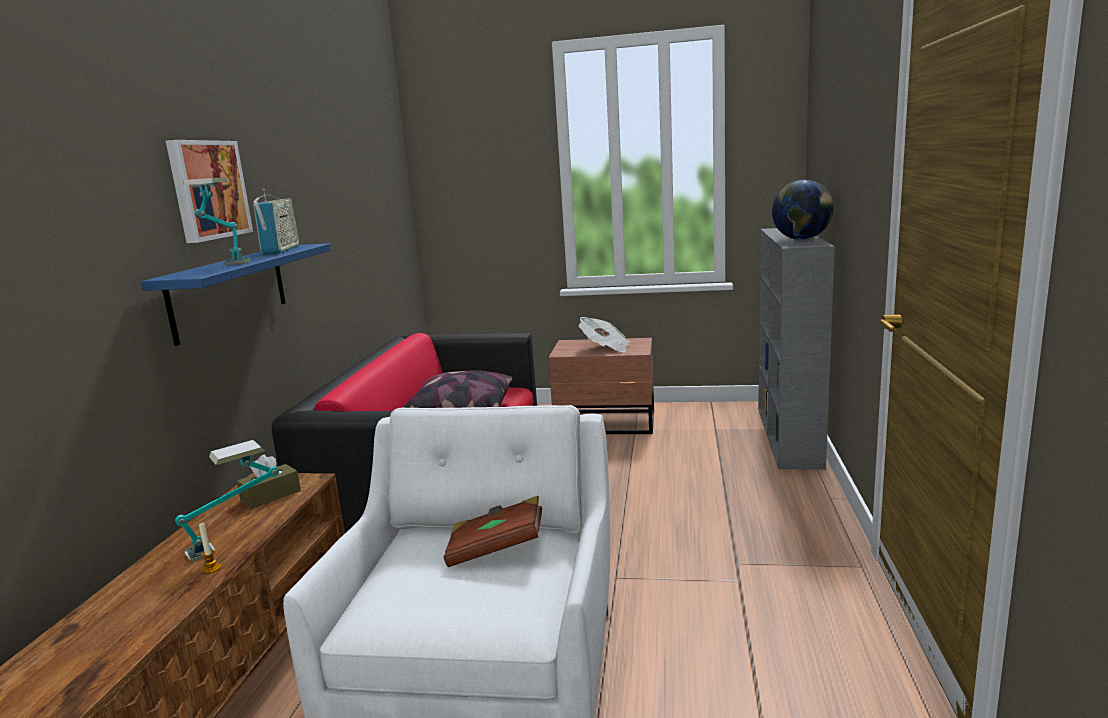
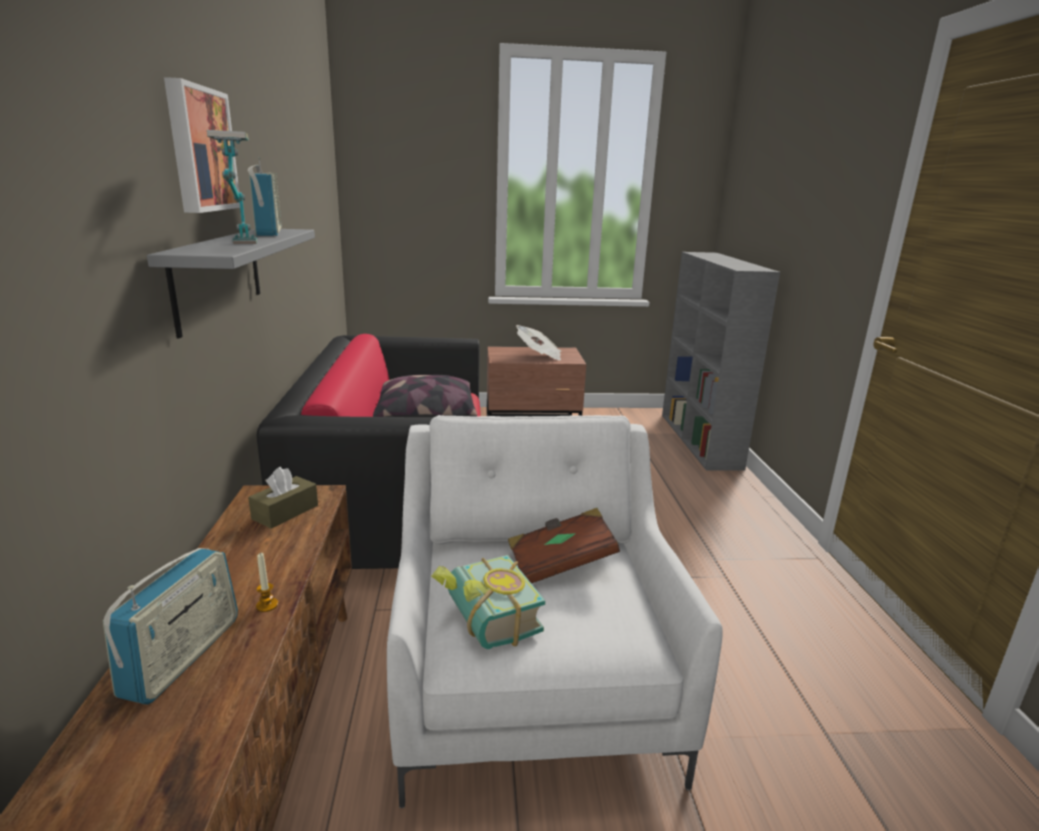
camera: 15 degrees left, 5 degrees up
(130, 603) = (183, 656): none -> radio
(230, 291) = (219, 276): blue shelf -> grey shelf
(238, 541) = (279, 568): table lamp -> none
(394, 596) = (484, 622): none -> book
(801, 239) = (739, 264): globe -> none

